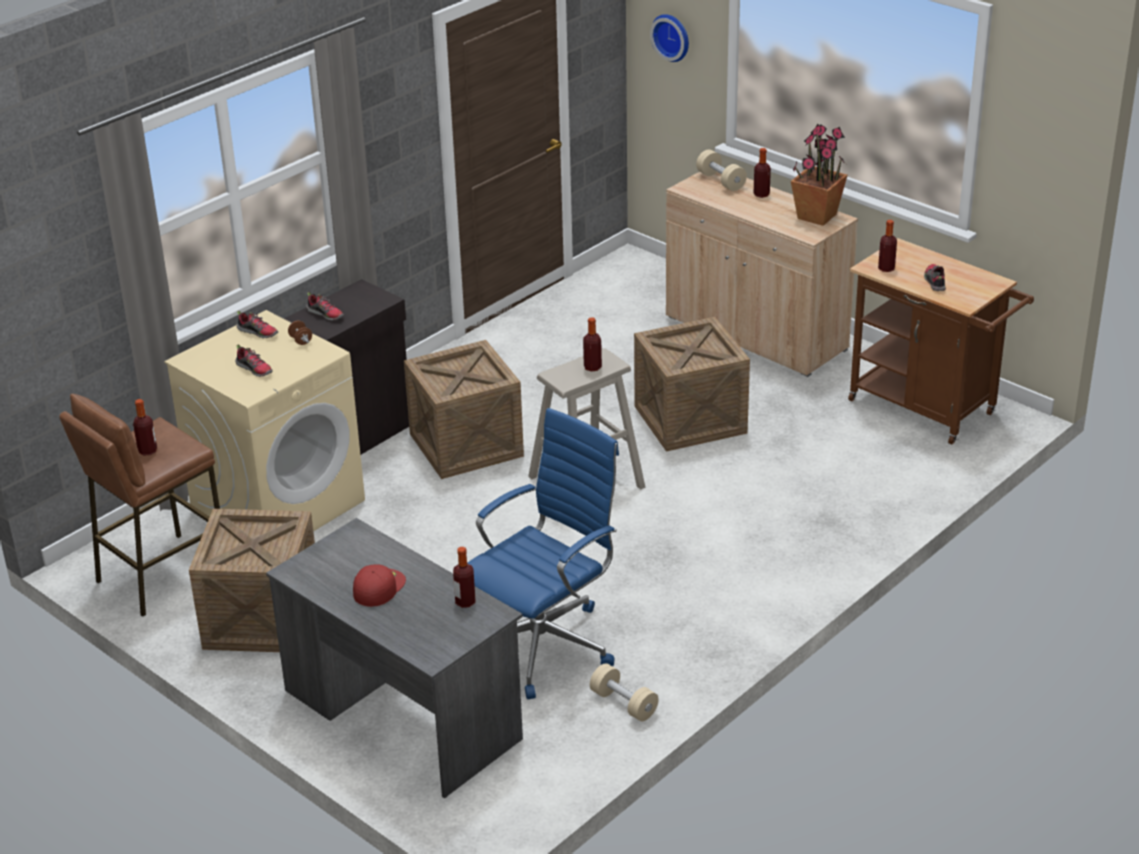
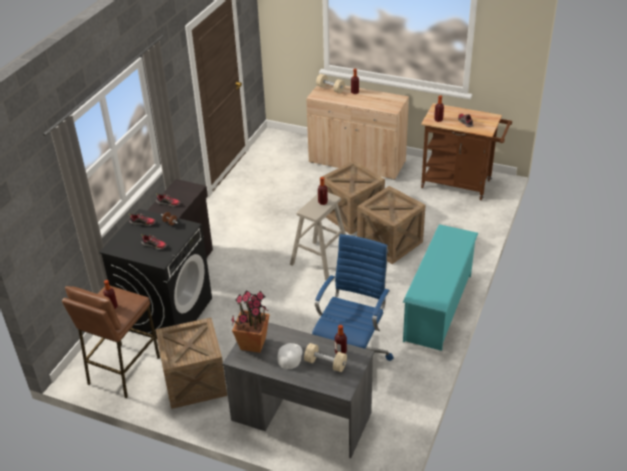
camera: 20 degrees left, 5 degrees up
(278, 505) = (166, 312): beige washing machine -> black washing machine
(378, 587) = (289, 355): red cap -> white cap
(466, 445) = (247, 254): crate -> crate (390, 242)
(624, 704) = (409, 378): beige dumbbell -> beige dumbbell (325, 363)
(672, 36) = (288, 17): wall clock -> none
(750, 604) = (438, 307): none -> turquoise shoe rack
(817, 216) = (389, 99): potted plant -> potted plant (253, 343)

